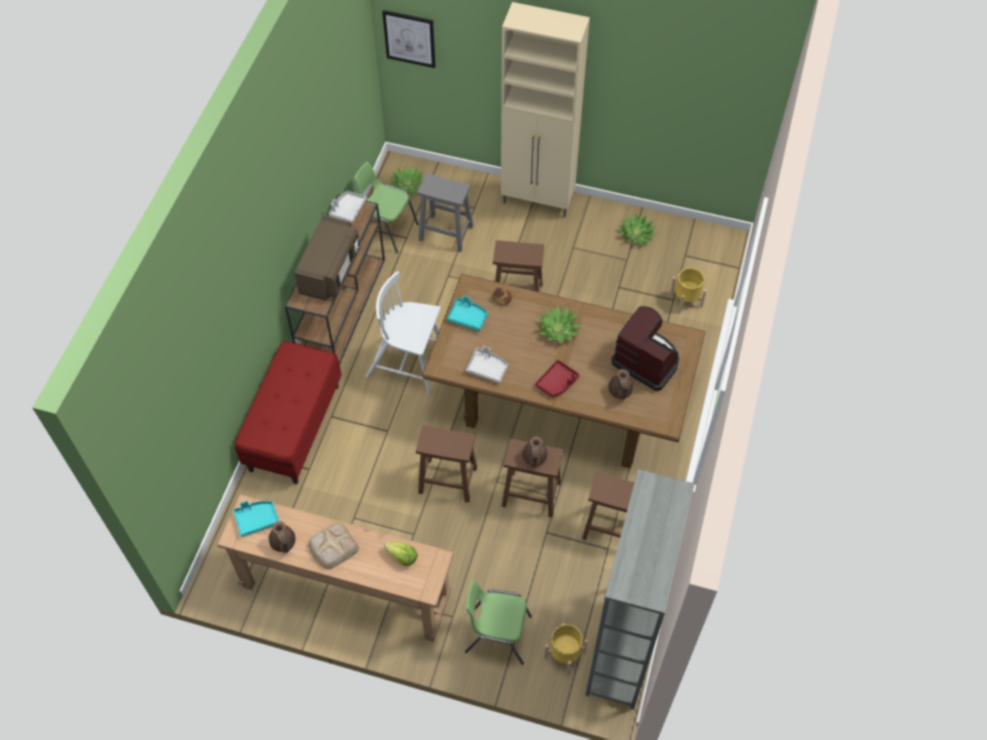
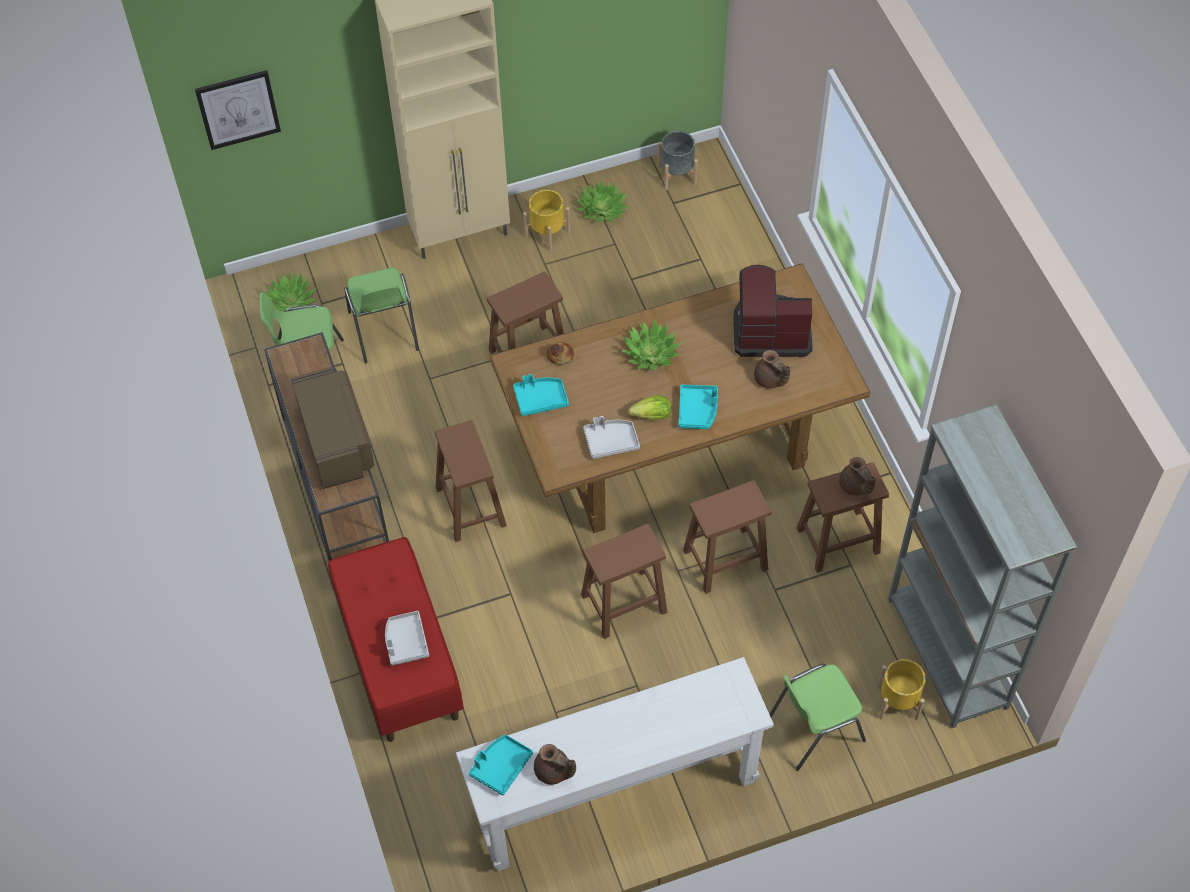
camera: 35 degrees left, 0 degrees up
(332, 547) = (611, 739): bread -> none
(346, 590) = (615, 794): brown console table -> white console table
(348, 210) = (293, 360): grey tray -> grey tray (405, 642)
(402, 557) = (696, 698): lettuce -> lettuce (652, 416)
(408, 364) = (470, 505): white chair -> brown stool
(445, 233) = (384, 332): grey stool -> green chair
(534, 458) = (732, 508): brown teapot -> brown teapot (855, 486)
(557, 382) = (698, 410): red tray -> turquoise tray
(686, 300) = (714, 251): yellow planter -> yellow planter (547, 234)
(702, 239) = (676, 175): none -> grey planter

